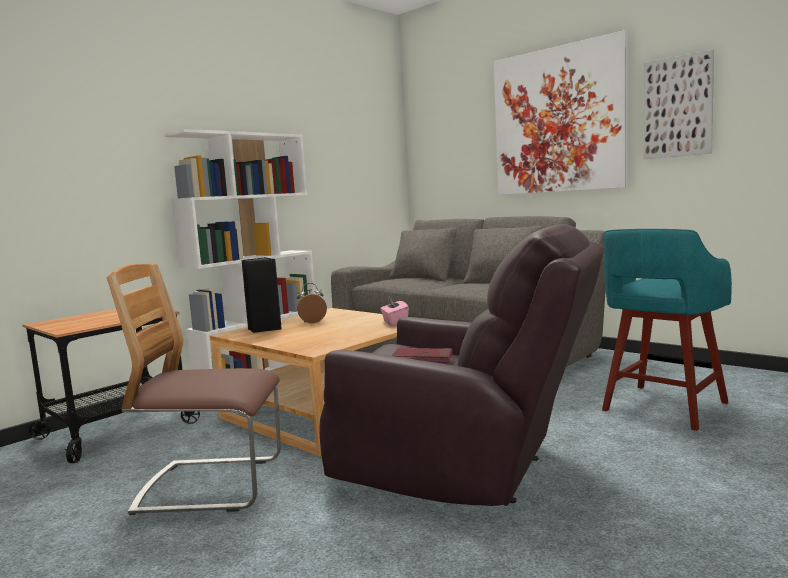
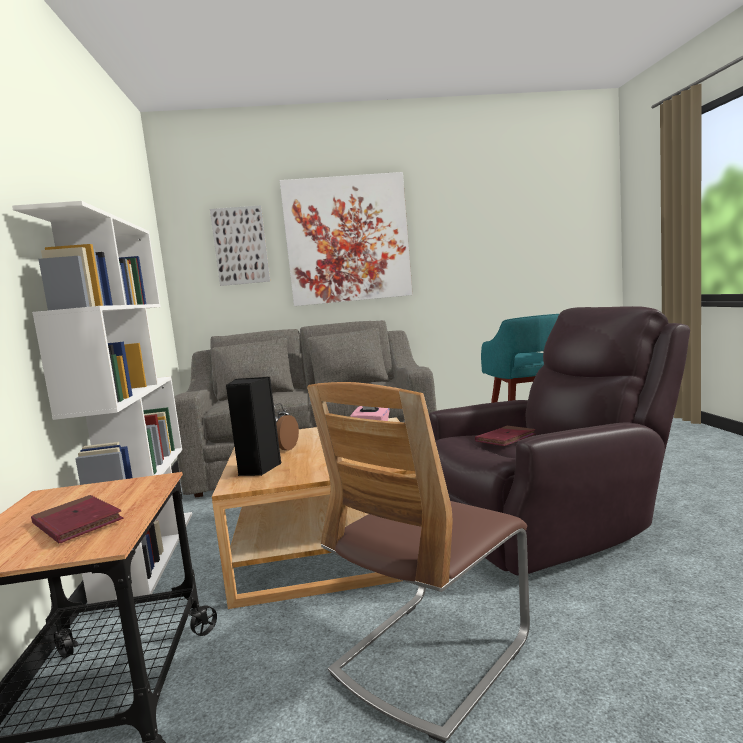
camera: 50 degrees left, 0 degrees up
(92, 320) = (77, 523): none -> red book
(677, 107) = (442, 235): picture -> picture (240, 246)

